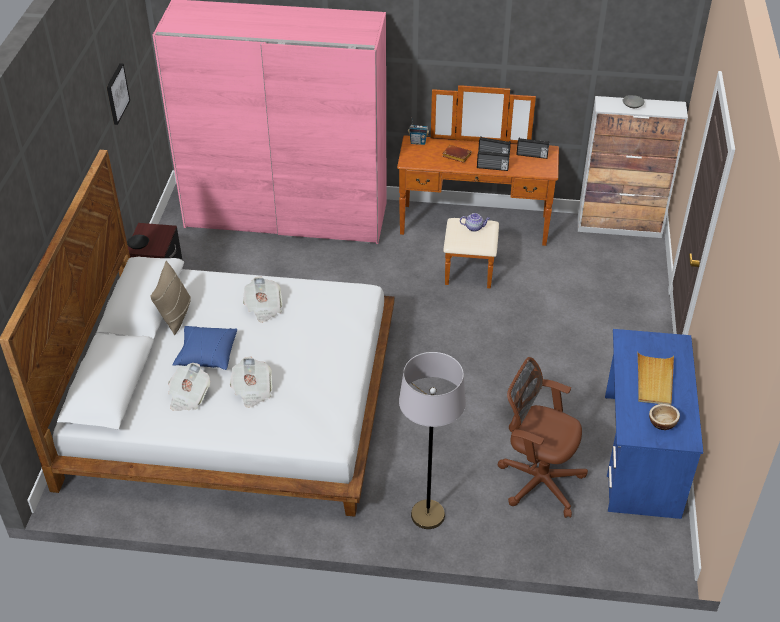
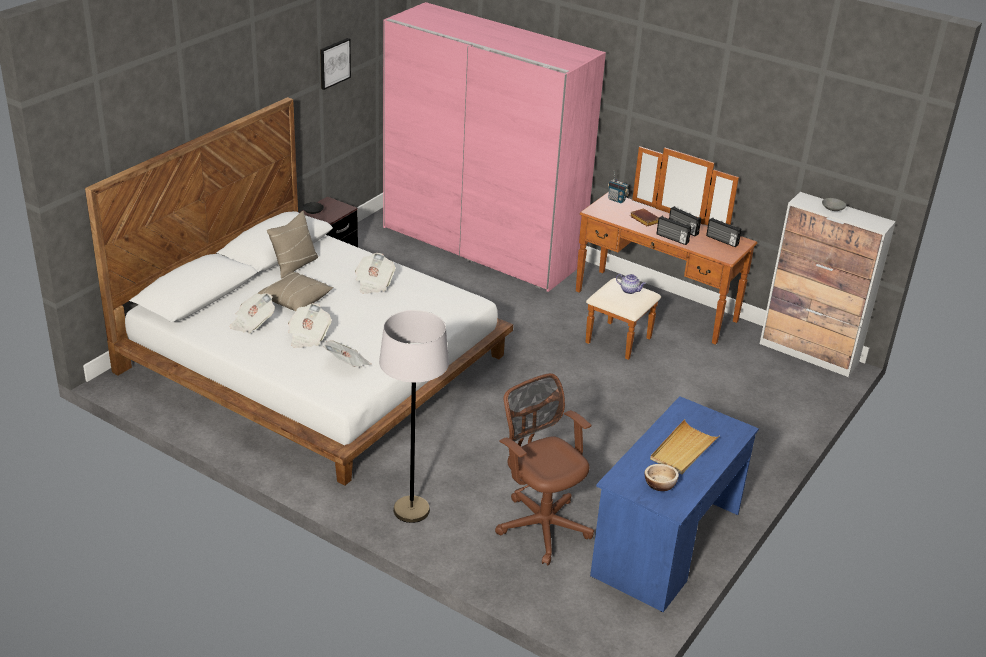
camera: 25 degrees right, 10 degrees down
(206, 354) = (295, 300): blue pillow -> beige pillow
(309, 405) = (347, 364): none -> newspaper

